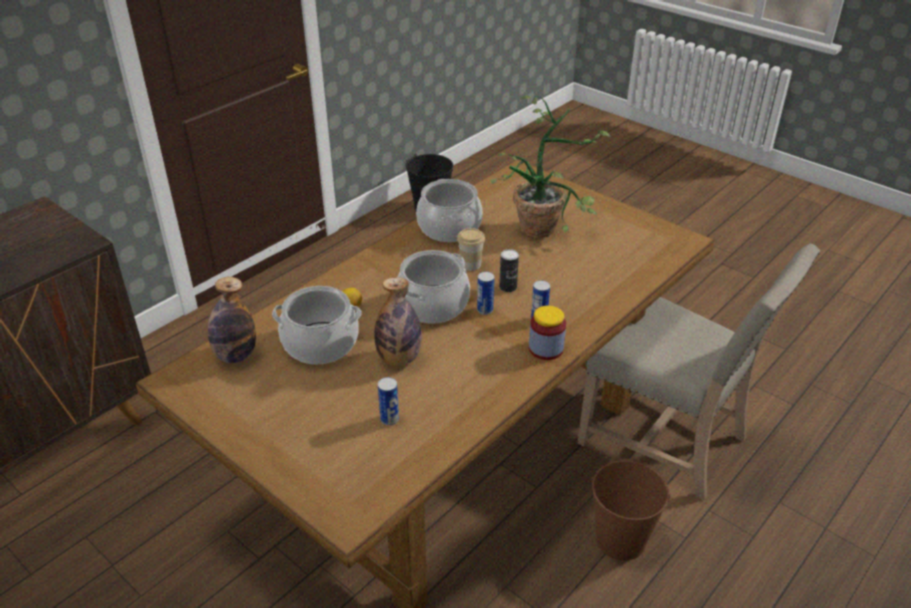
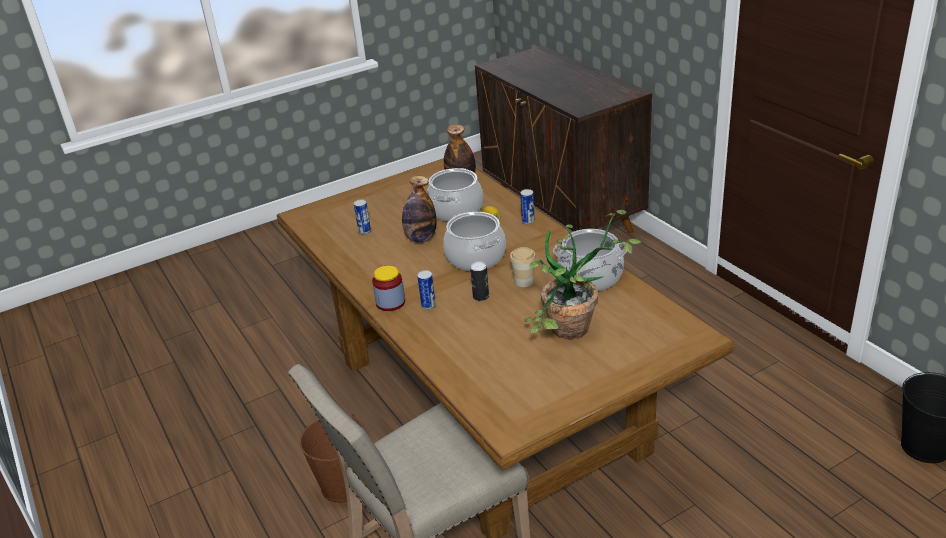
camera: 110 degrees right, 5 degrees down
(485, 310) = (455, 281): can -> can (528, 221)

